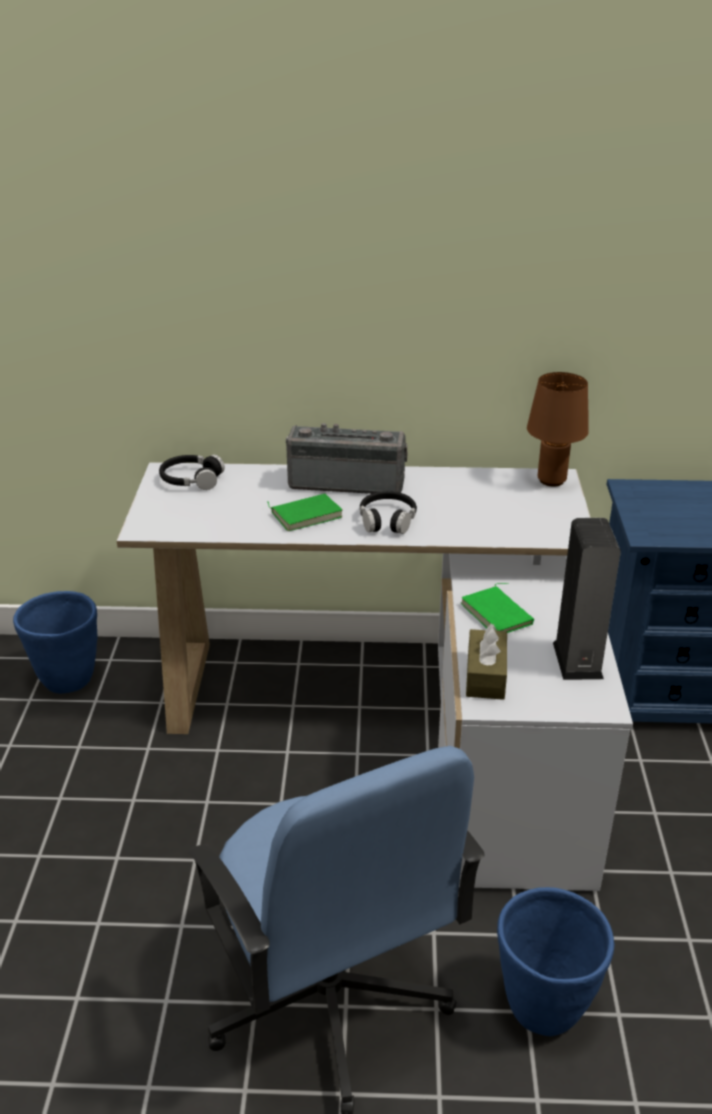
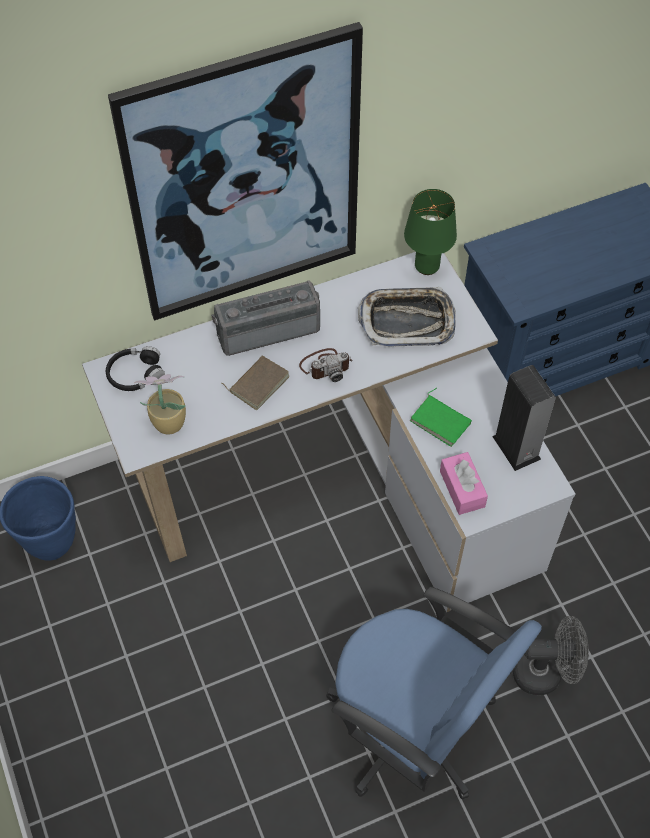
camera: 25 degrees left, 25 degrees up
(191, 517) = (167, 422): none -> potted plant
(306, 514) = (258, 383): green book -> brown book
(352, 278) = (245, 181): none -> picture
(387, 520) = (325, 366): black headphones -> camera
(485, 675) = (462, 489): brown tissue box -> pink tissue box
(502, 511) = (407, 321): none -> tray
(543, 1007) = (545, 672): blue planter -> grey fan
(550, 480) = (426, 267): brown table lamp -> green table lamp

